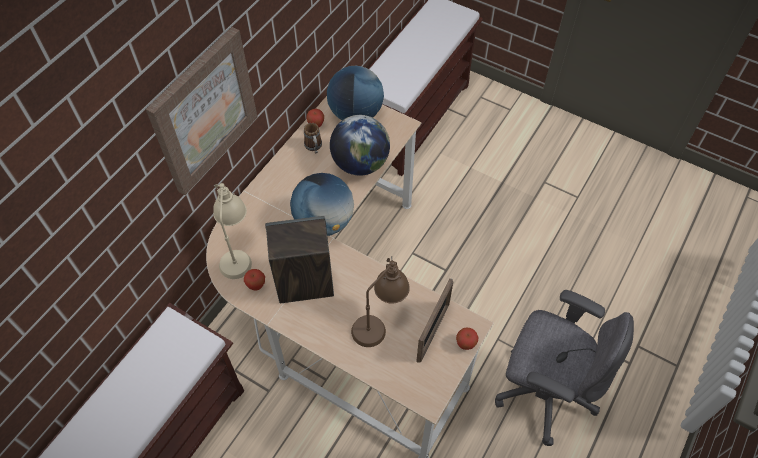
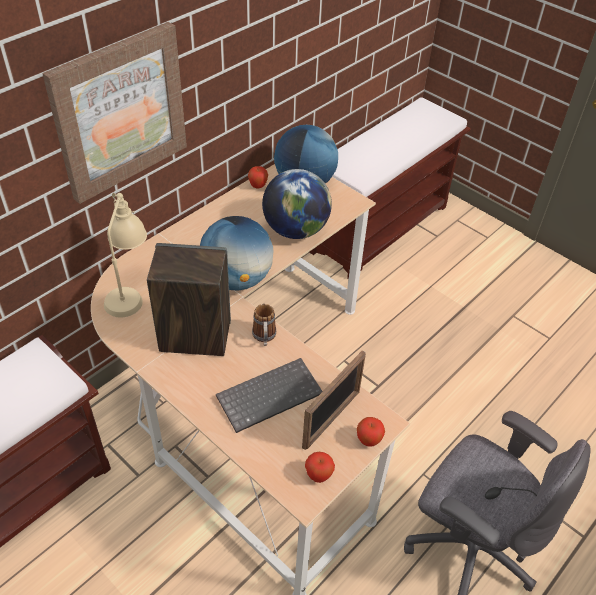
camera: 10 degrees right, 10 degrees down
(256, 285) = (139, 328): apple -> apple (318, 476)
(314, 148) = (249, 206): mug -> mug (264, 338)
(379, 321) = (270, 394): brown table lamp -> keyboard

